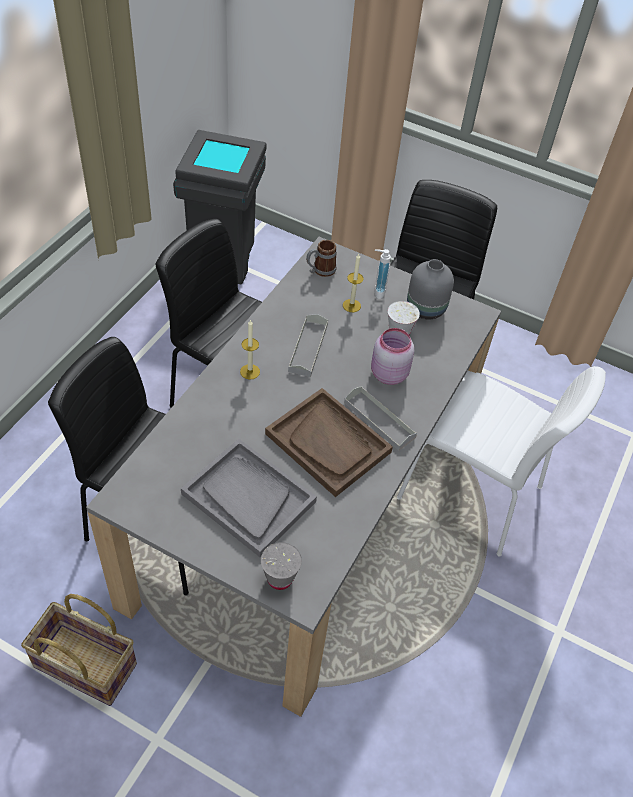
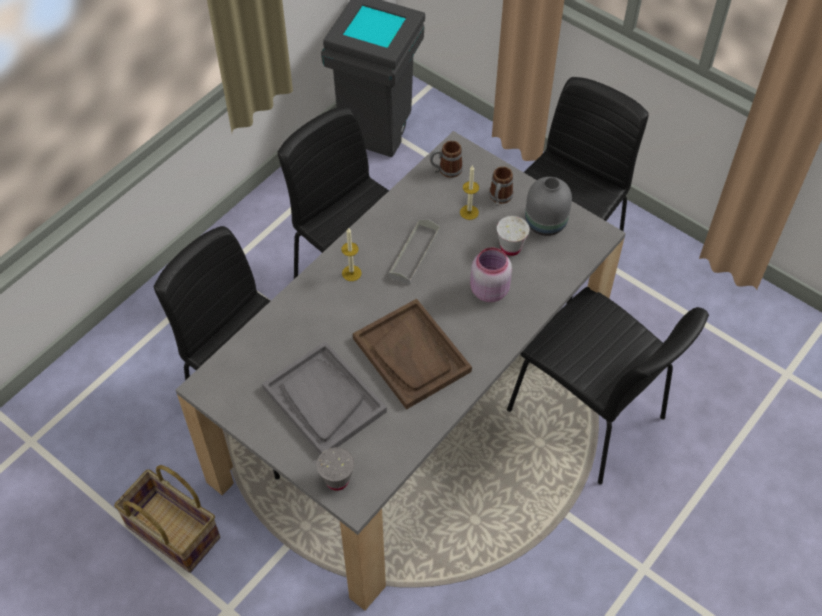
camera: 15 degrees right, 5 degrees up
(377, 291) = (499, 198): soap dispenser -> mug
(379, 420) = (467, 337): grey tray -> none
(475, 495) = (590, 417): white chair -> black chair

